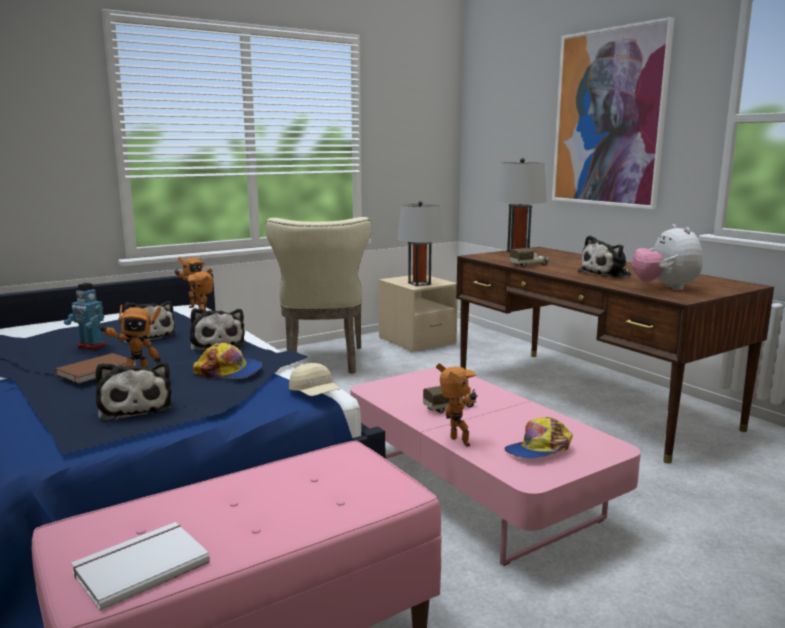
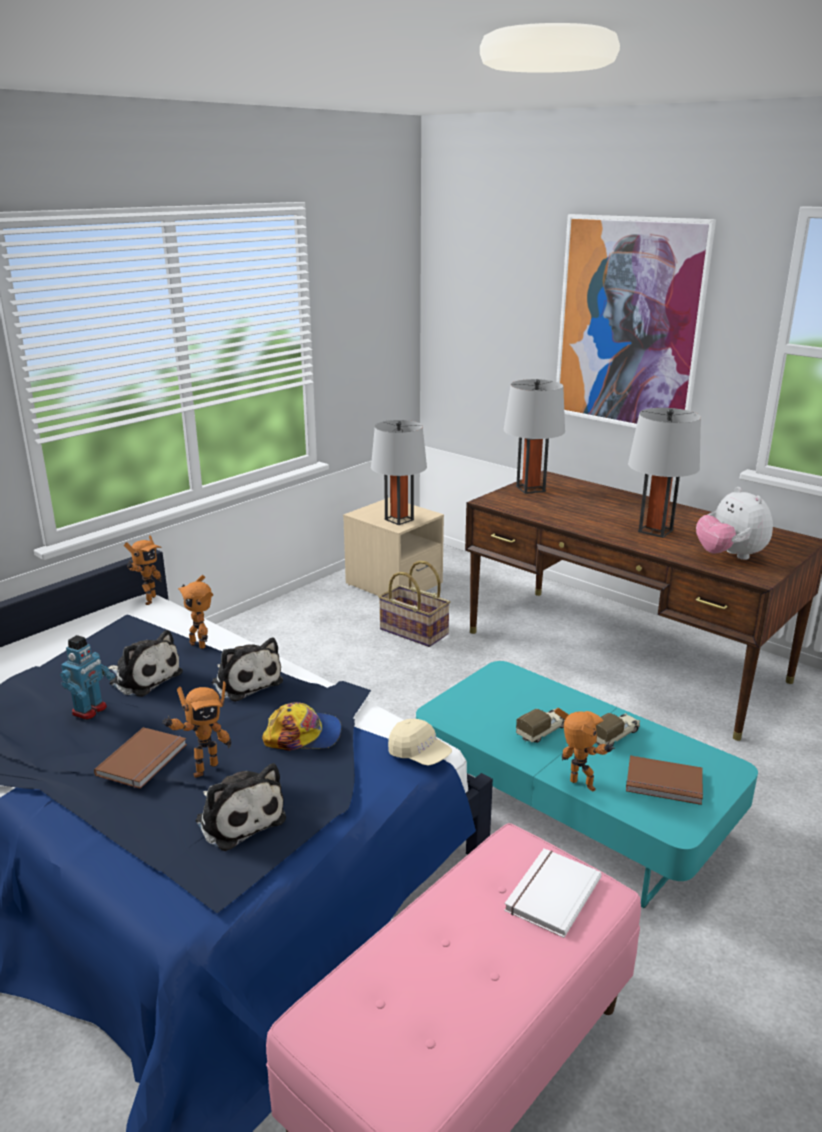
camera: 15 degrees left, 10 degrees up
(90, 346) = (90, 710): toy robot -> toy robot turned 75 degrees counterclockwise
(139, 566) = (423, 1056): white book -> white book (550, 893)
(323, 362) = (300, 636): beige chair -> none
(413, 368) = (413, 632): none -> basket
(476, 489) = (571, 810): pink coffee table -> turquoise coffee table
(529, 265) = (562, 518): toy truck -> toy truck (614, 736)
(539, 450) = (664, 784): cap -> brown book
(607, 274) = (655, 531): plush toy -> grey table lamp

